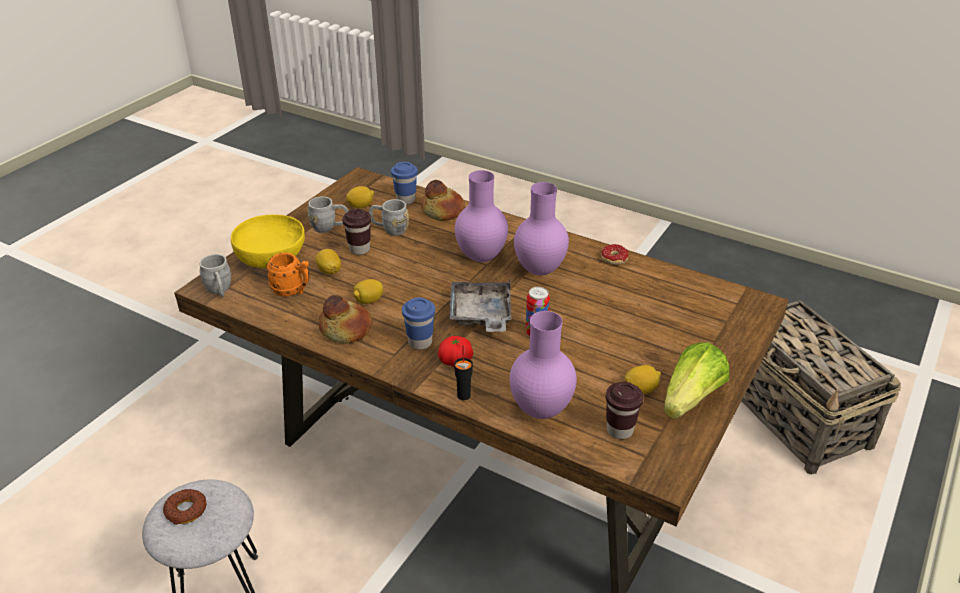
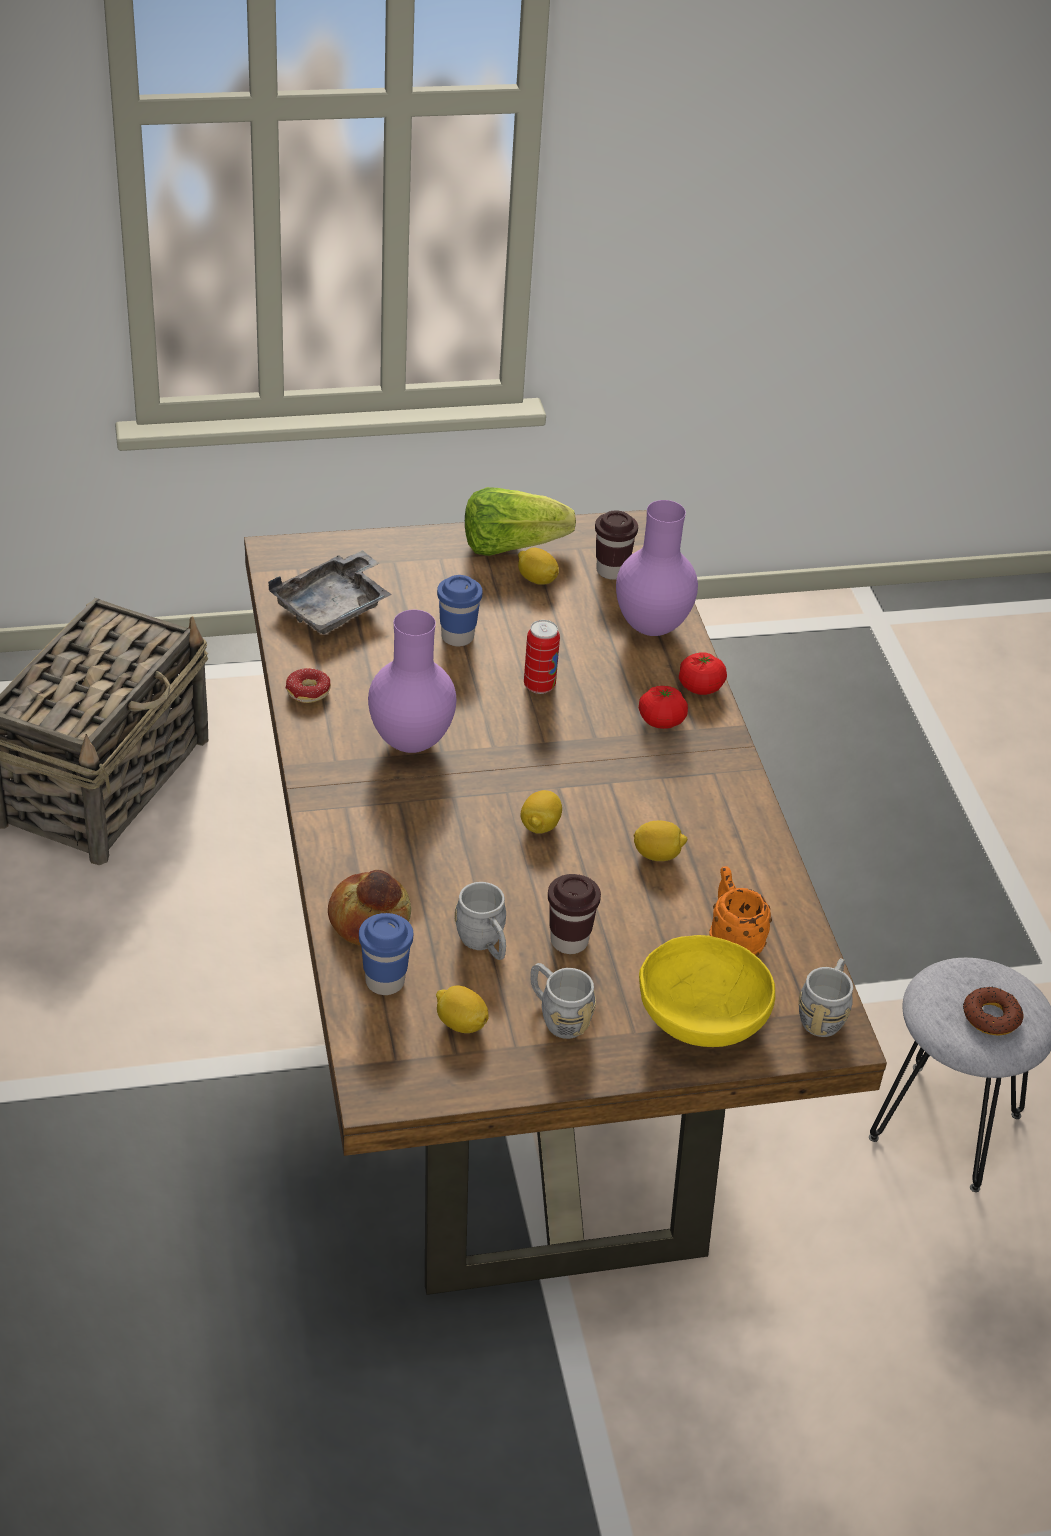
camera: 135 degrees left, 5 degrees up
(329, 271) = (650, 936): lemon -> lemon (540, 826)
(346, 329) = (727, 838): bread -> none
(420, 342) = (669, 764): blue cup -> blue cup (457, 637)
(464, 395) = (700, 687): black cup -> tomato
(481, 257) = (442, 810): purple vase -> none
(481, 315) = (562, 744): grey tray -> grey tray (333, 607)

